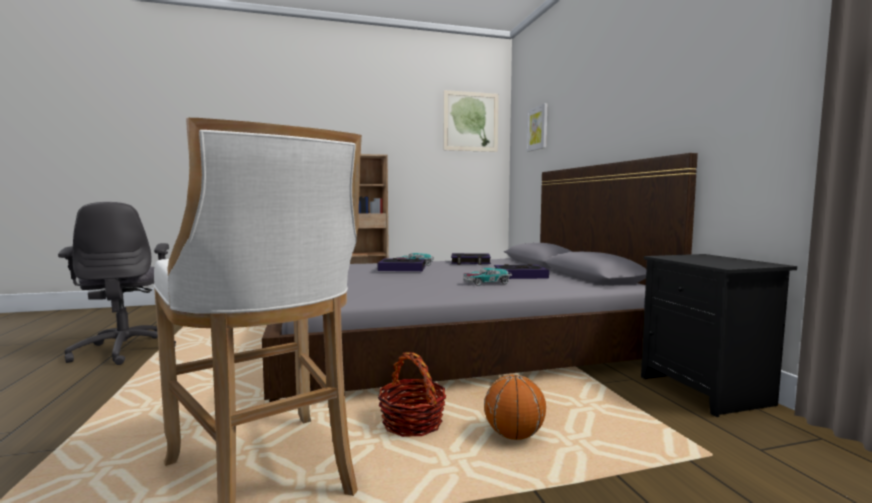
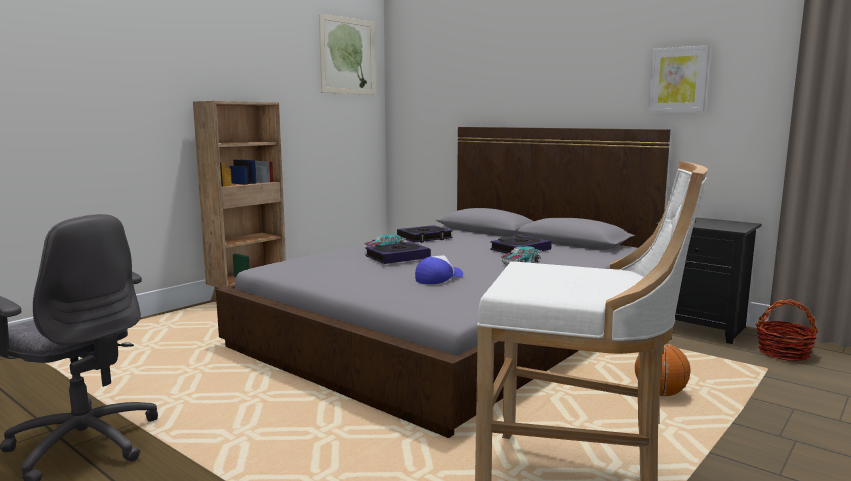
camera: 35 degrees left, 5 degrees up
(387, 283) = (438, 278): none -> cap
(412, 423) = (583, 408): basket -> basket (783, 353)
(537, 128) = (441, 74): picture -> picture (678, 79)

